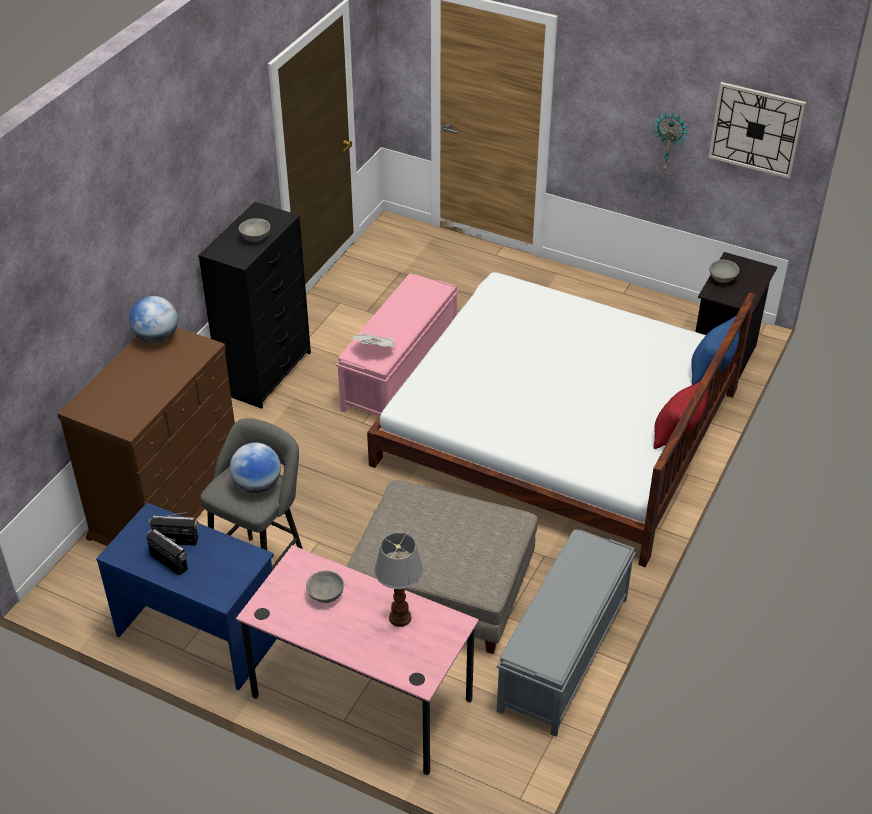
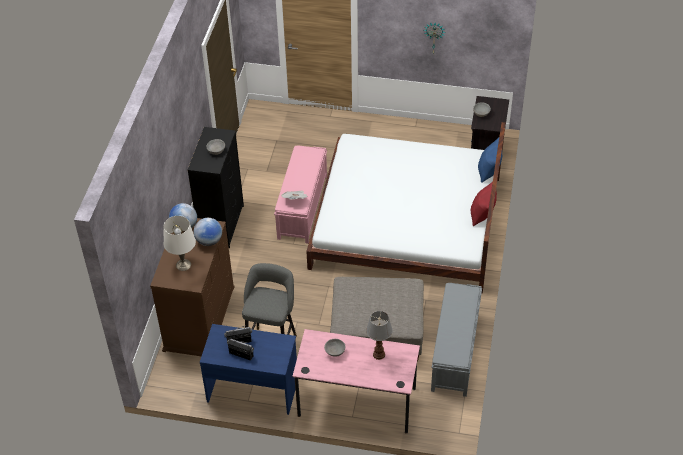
camera: 15 degrees left, 5 degrees up
(126, 393) = (183, 264): none -> white table lamp
(257, 485) = (272, 299): globe -> globe (209, 241)
(756, 129) = (486, 25): wall clock -> none

